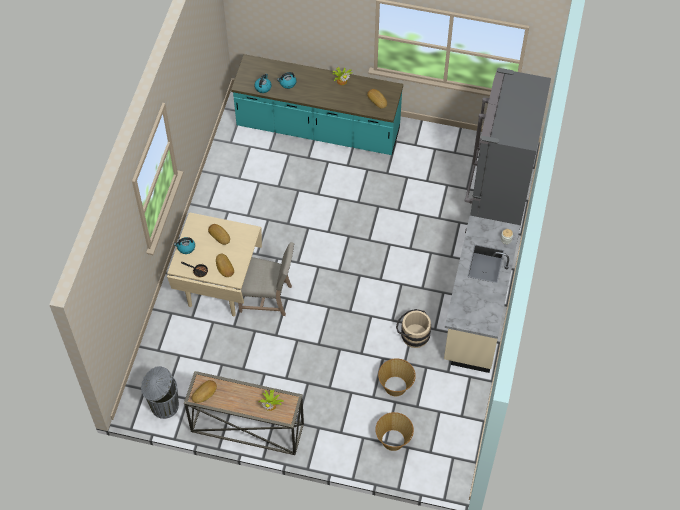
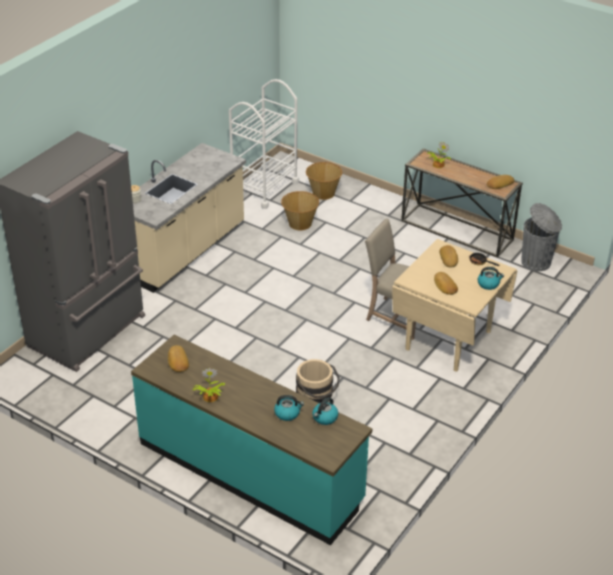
camera: 160 degrees left, 20 degrees down
(412, 334) = (259, 252): beige bucket -> beige bucket (316, 399)
(454, 428) = (264, 188): none -> white cart

